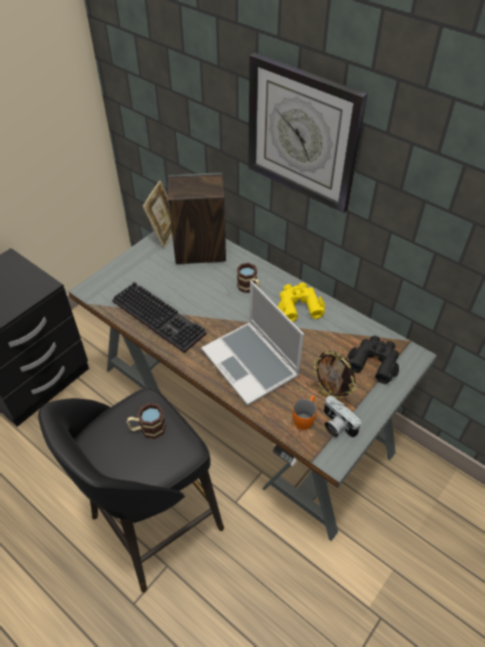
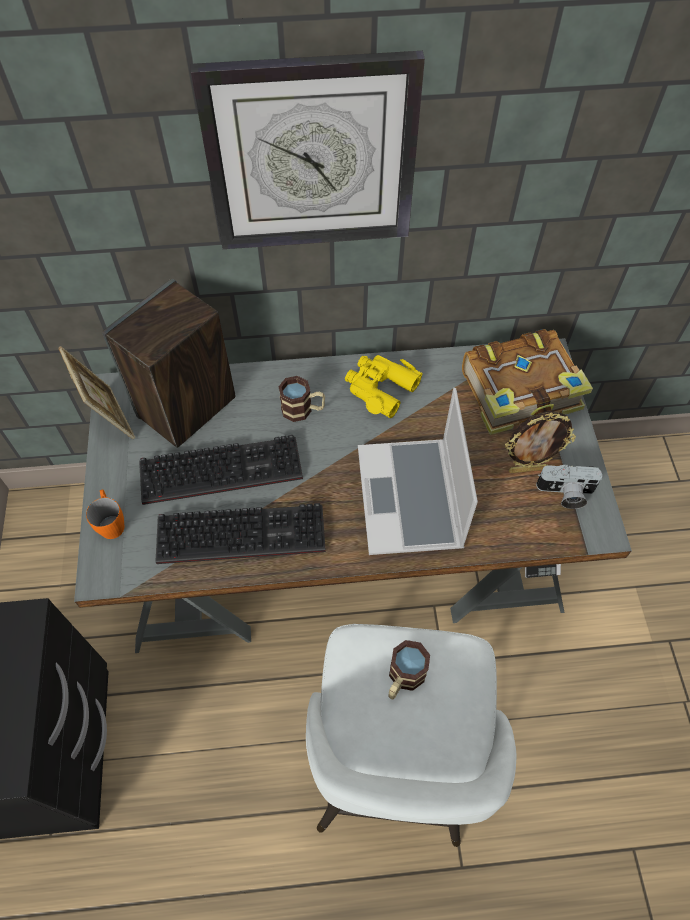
camera: 45 degrees left, 10 degrees up
(153, 525) = (391, 769): black stool -> white stool
(184, 286) = (223, 468): none -> keyboard
(251, 364) = (411, 499): laptop -> laptop turned 75 degrees clockwise
(304, 418) = (531, 513): orange mug -> orange mug (111, 522)
(374, 361) = (521, 392): black binoculars -> book

